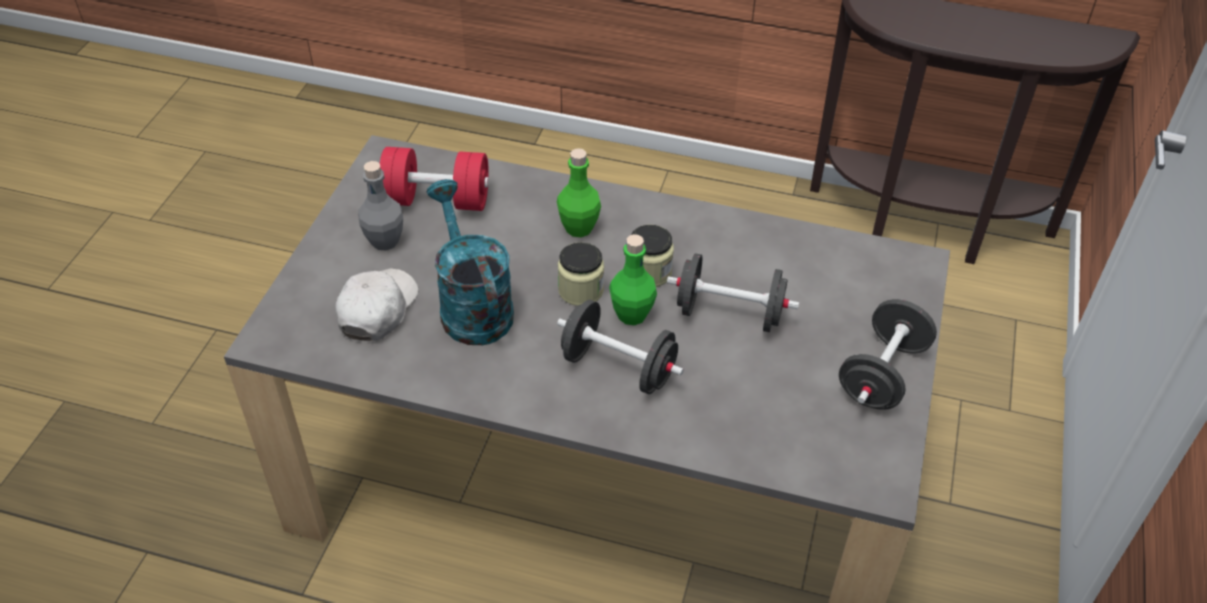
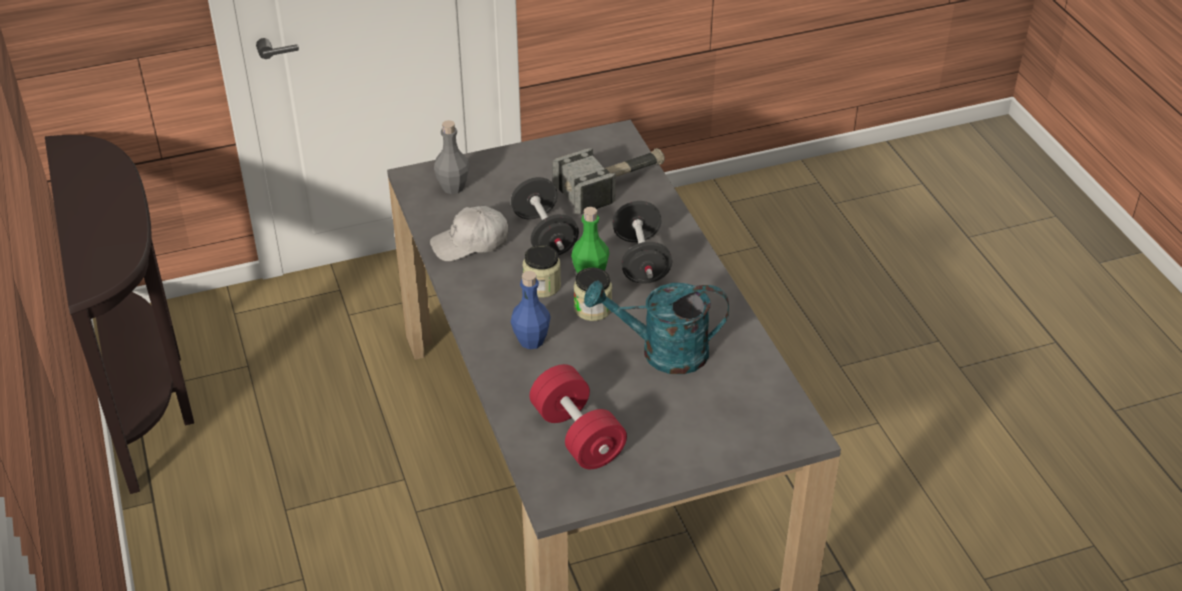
camera: 125 degrees left, 5 degrees down
(377, 310) = (717, 397): white cap -> white cap (470, 243)
(385, 241) = (650, 436): grey bottle -> grey bottle (453, 187)
(471, 305) = (662, 352): turquoise watering can -> turquoise watering can turned 60 degrees clockwise
(579, 228) = (531, 341): green bottle -> blue bottle
(775, 420) = (613, 185): none -> hammer
(882, 374) = (534, 160): black dumbbell -> none

